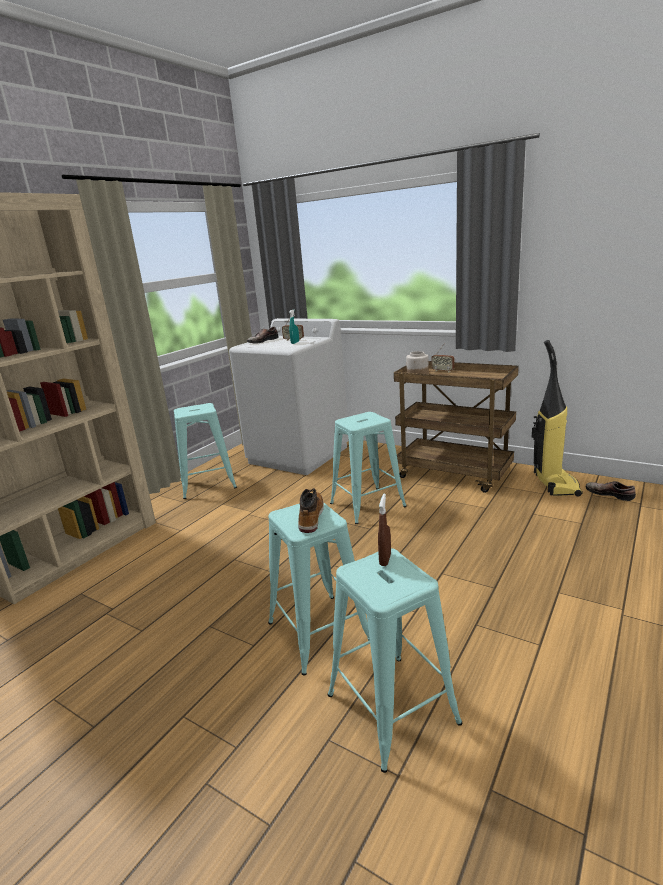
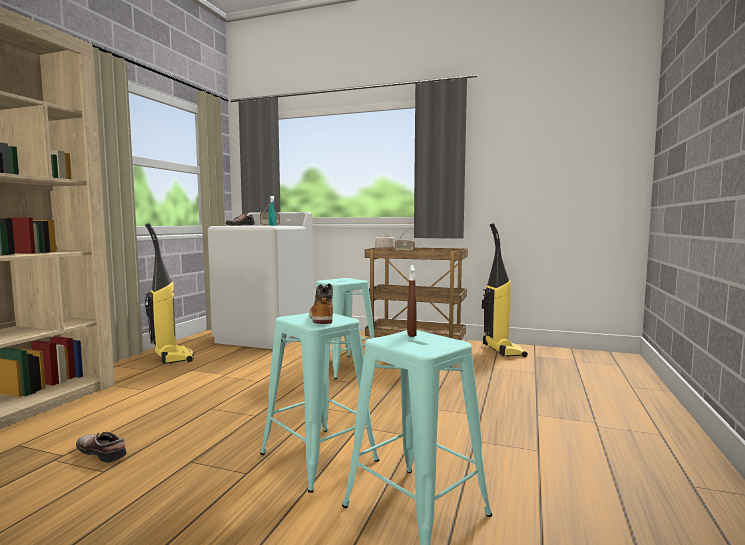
camera: 15 degrees left, 15 degrees down
(208, 484) = (172, 357): turquoise stool -> vacuum cleaner
(610, 494) = (548, 355): shoe -> shoe (104, 452)

